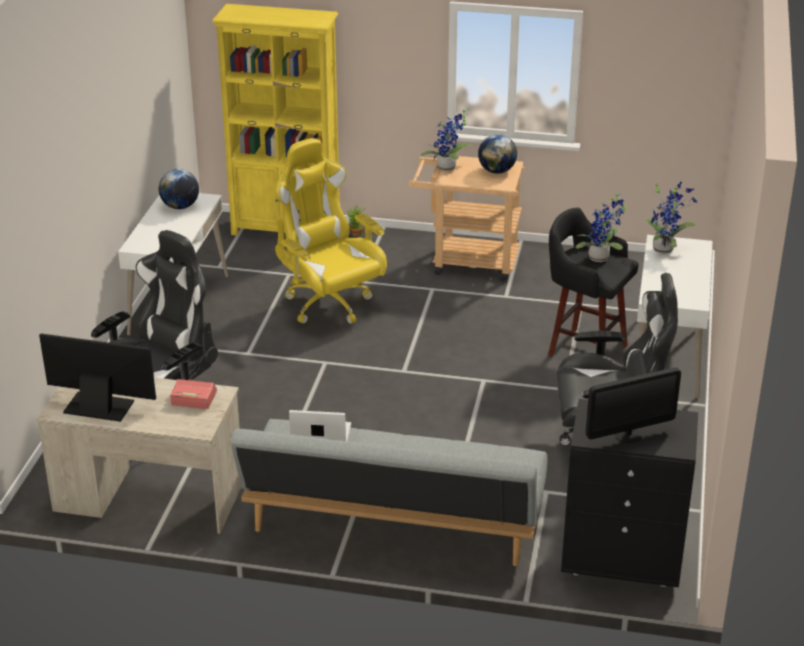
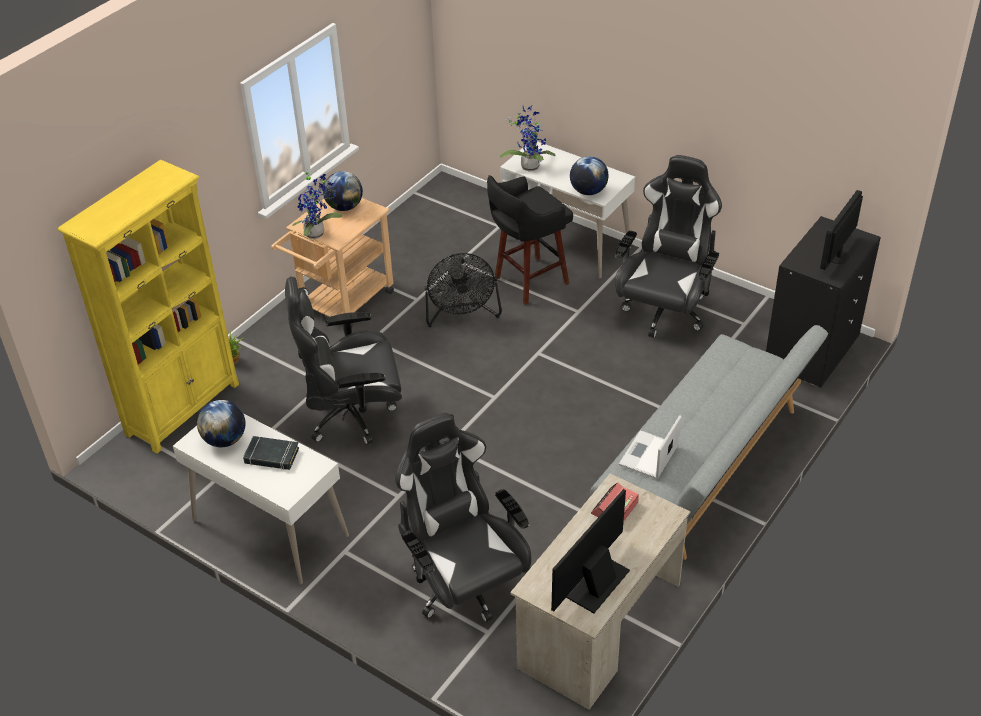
camera: 65 degrees left, 10 degrees up
(172, 229) = (271, 456): none -> black book
(331, 306) = (355, 414): yellow office chair -> black office chair
(505, 323) = (459, 313): none -> black fan
(601, 259) = (528, 200): potted plant -> none
(628, 435) = (838, 257): monitor -> monitor turned 150 degrees counterclockwise
(653, 290) = (588, 191): none -> globe

